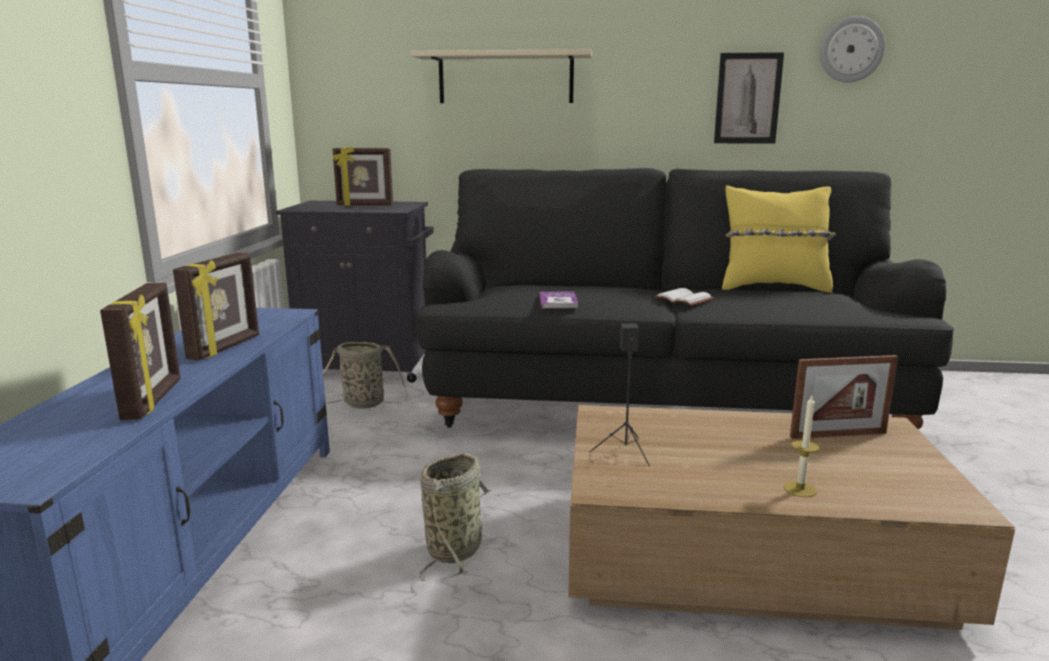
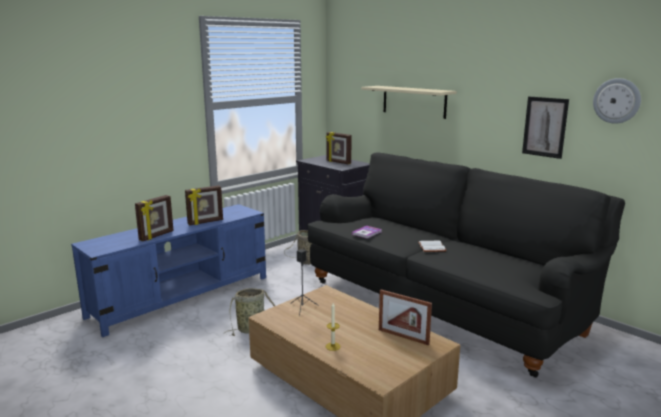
camera: 40 degrees right, 0 degrees up
(773, 287) = (507, 253): yellow pillow -> none

